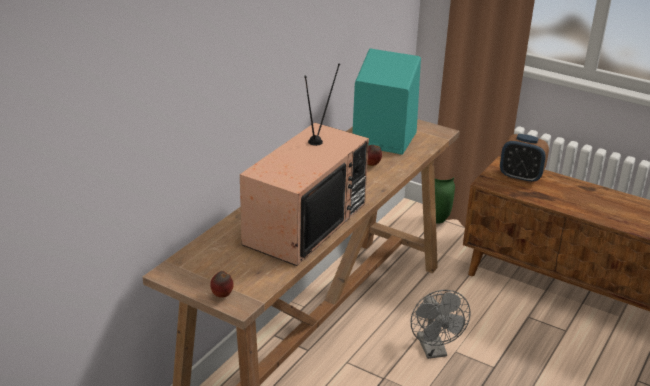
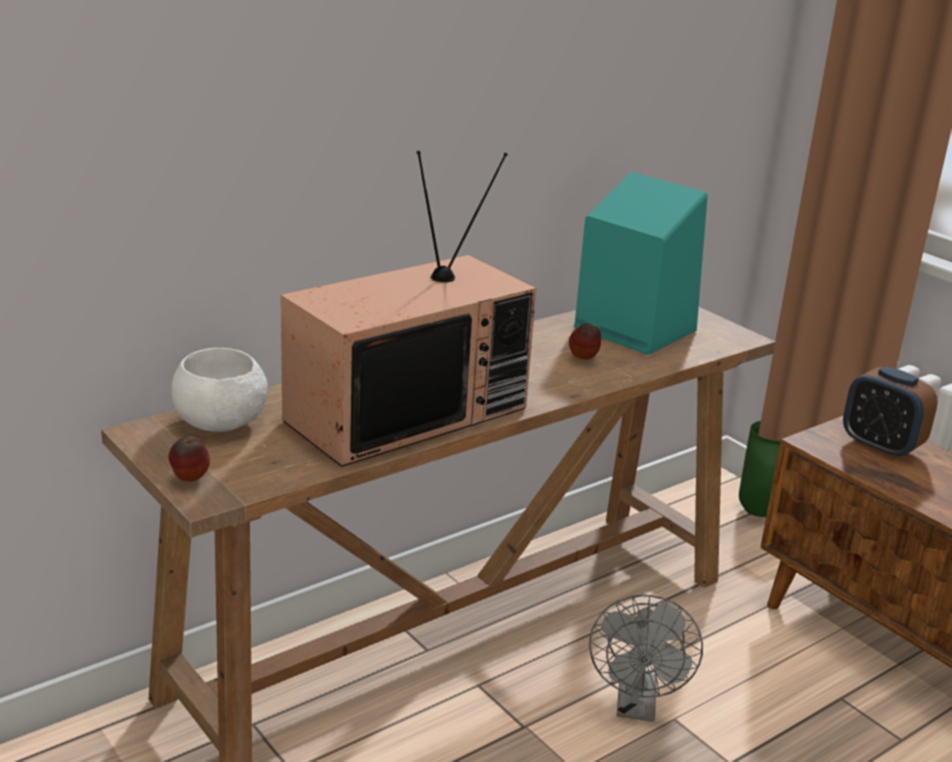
camera: 20 degrees right, 5 degrees down
(208, 256) = (219, 424): none -> white bowl

